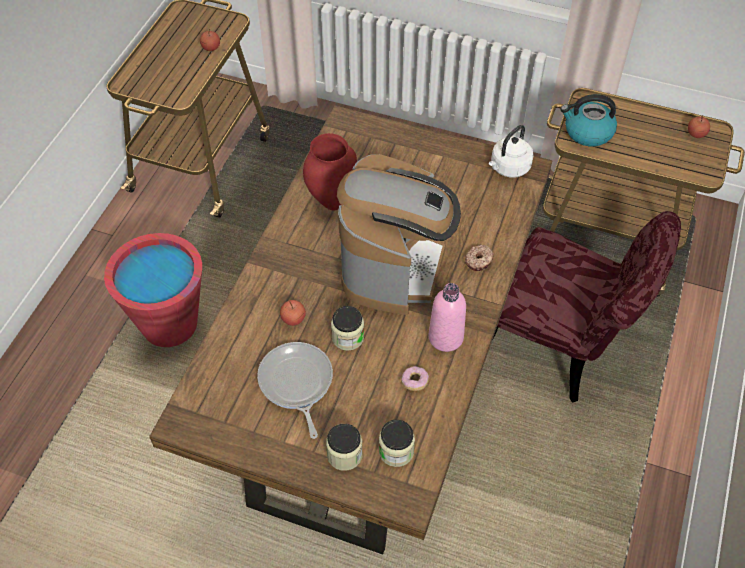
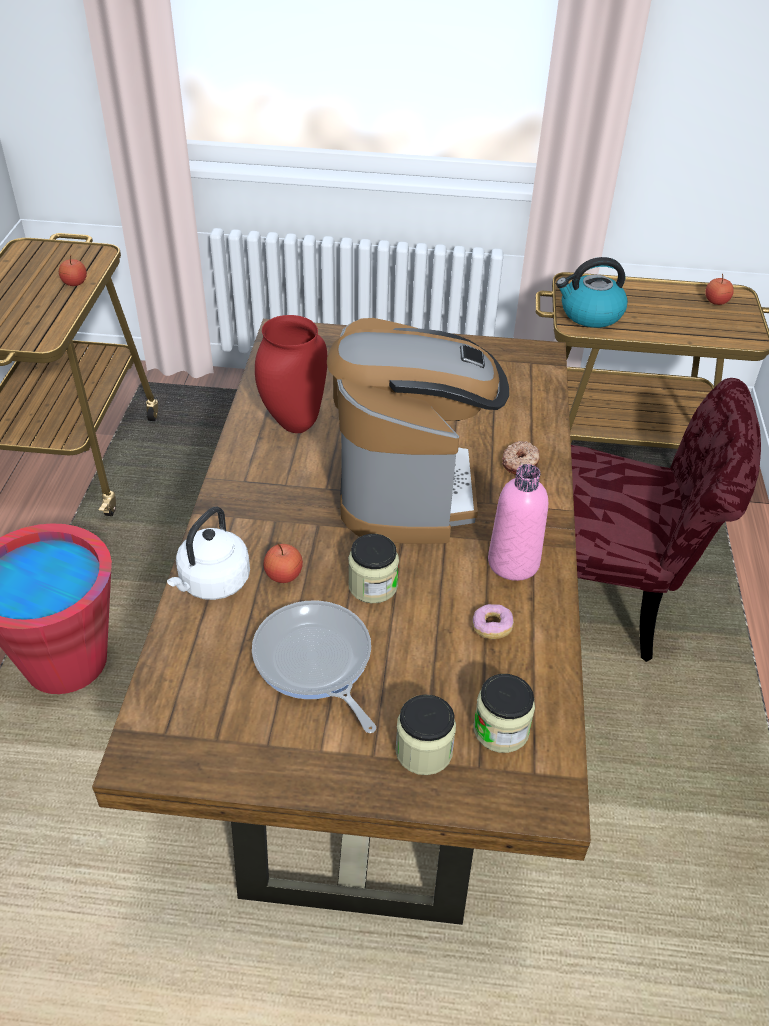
camera: 15 degrees left, 10 degrees down
(508, 168) = (515, 357): white kettle -> white kettle (212, 583)

